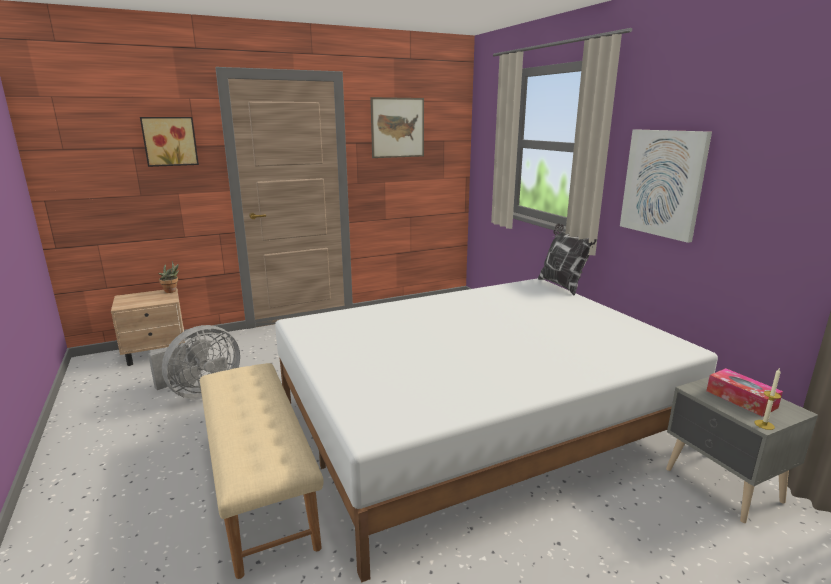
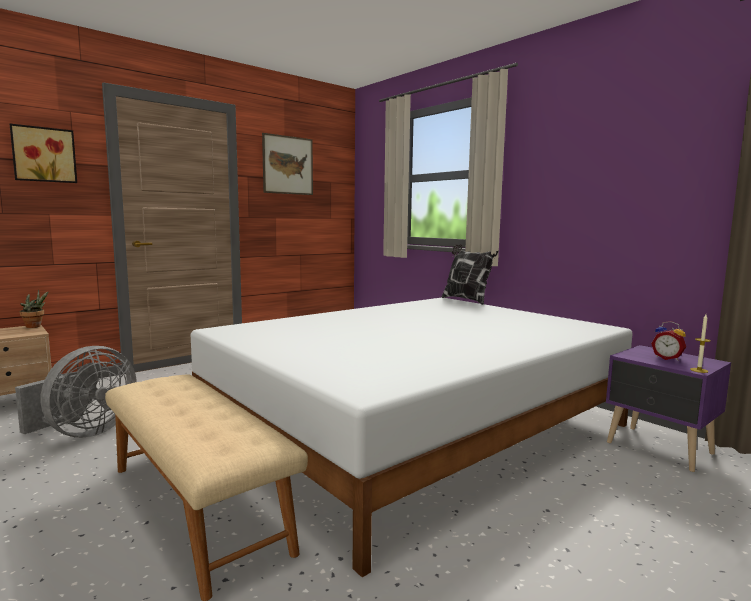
camera: 15 degrees left, 10 degrees down
(663, 183) = (556, 192): picture -> none
(722, 487) = (660, 449): grey nightstand -> purple nightstand
(741, 399) = (667, 358): tissue box -> alarm clock

